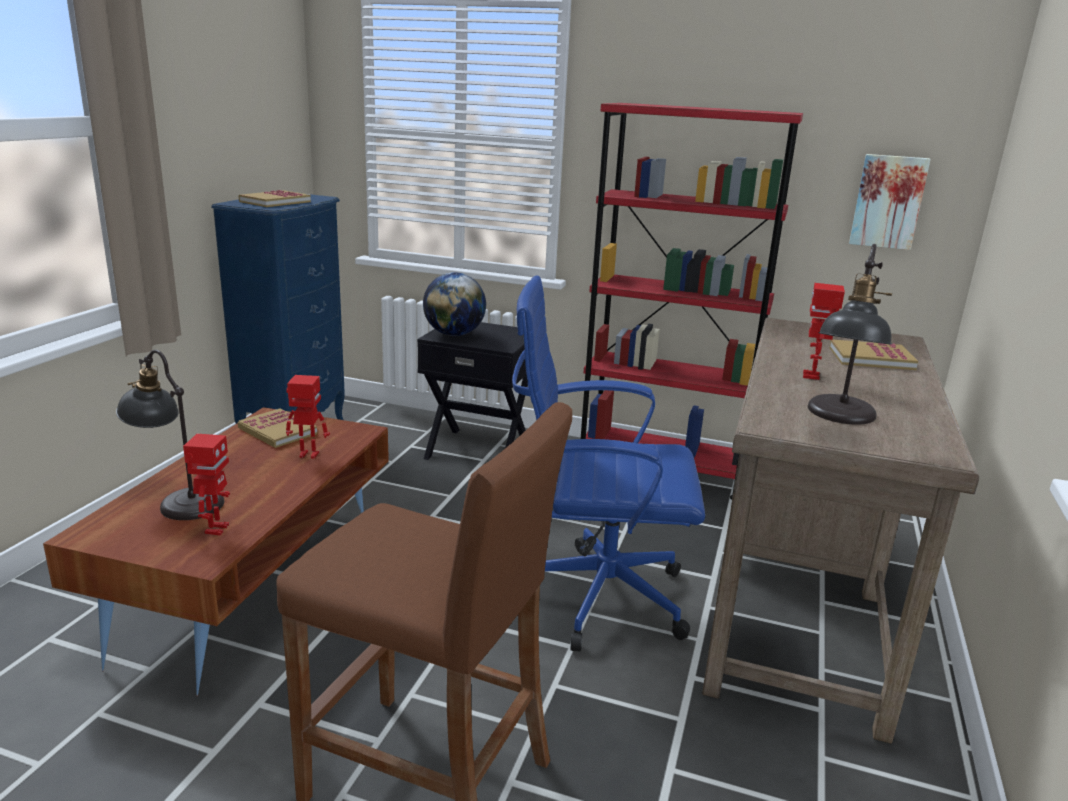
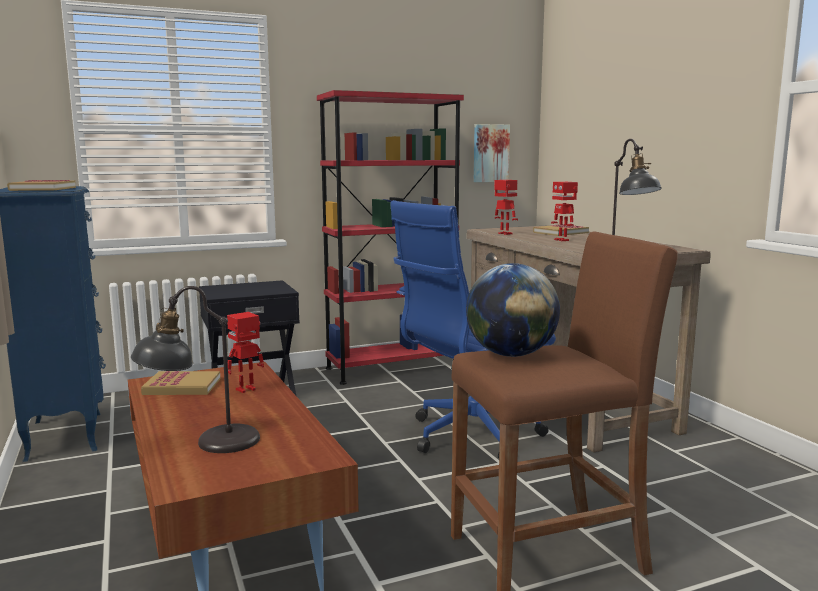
camera: 40 degrees left, 10 degrees down
(215, 529) = (286, 443): toy robot -> toy robot (504, 234)
(454, 334) = (229, 292): globe -> globe (511, 354)

